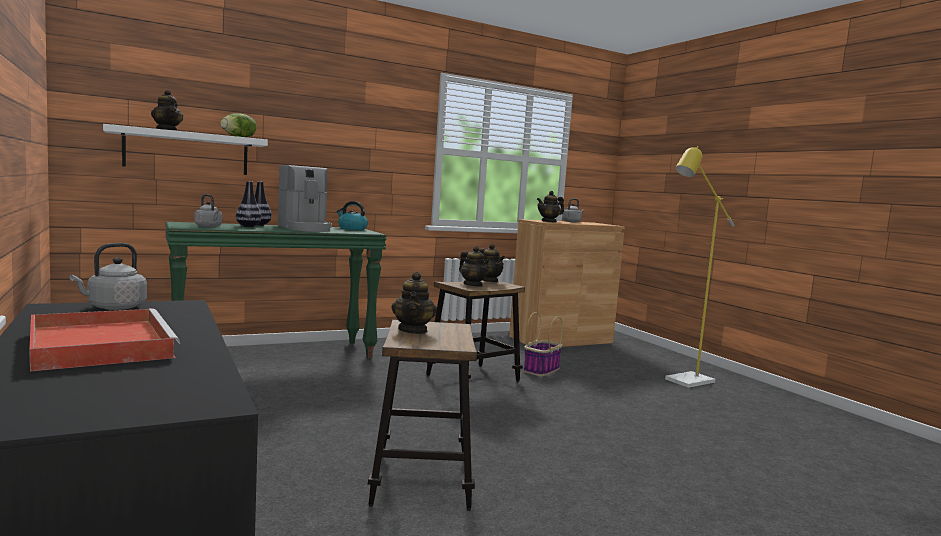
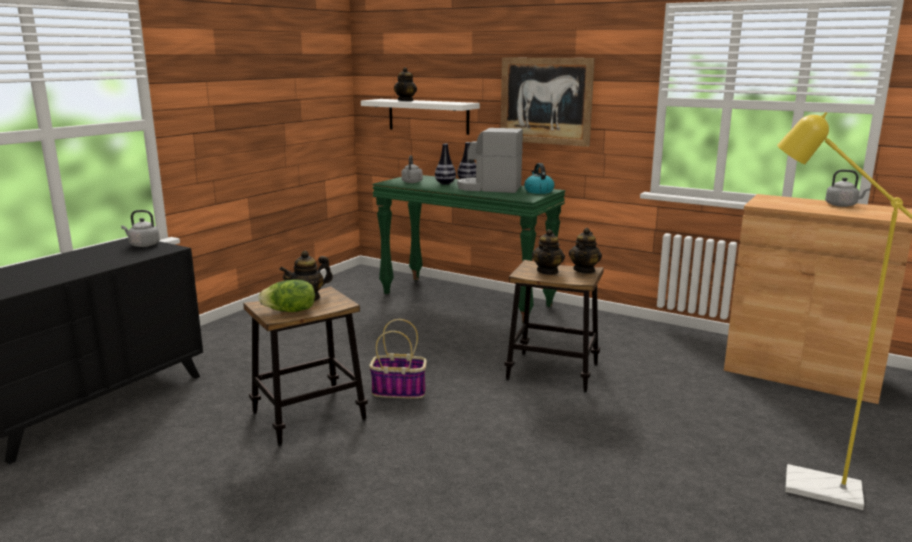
camera: 60 degrees right, 10 degrees up
(99, 344) = (64, 264): red tray -> none
(239, 137) = (450, 103): lettuce -> lettuce (290, 311)
(305, 228) = (489, 188): coffee machine -> coffee machine turned 75 degrees clockwise
(337, 143) = (545, 101): none -> picture
(541, 370) = (651, 392): basket -> basket (400, 391)
(549, 221) = (775, 203): teapot -> none

